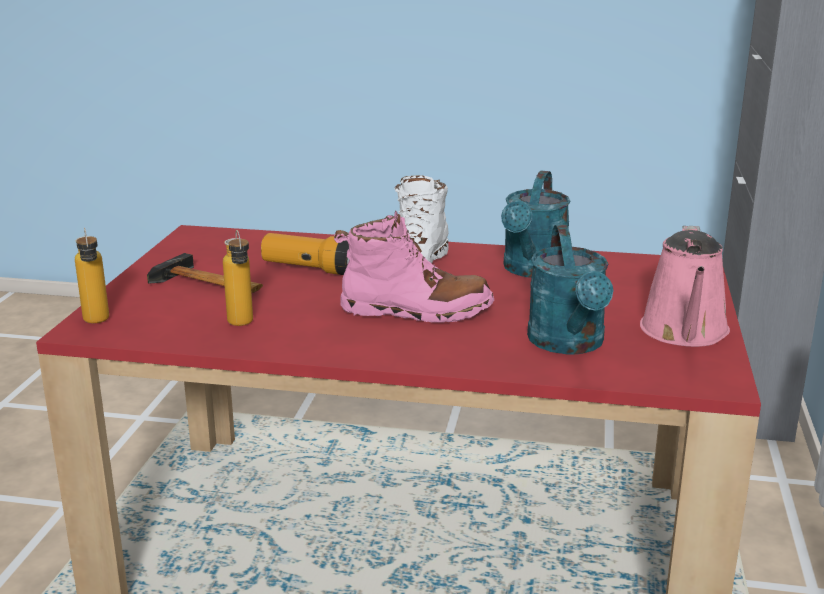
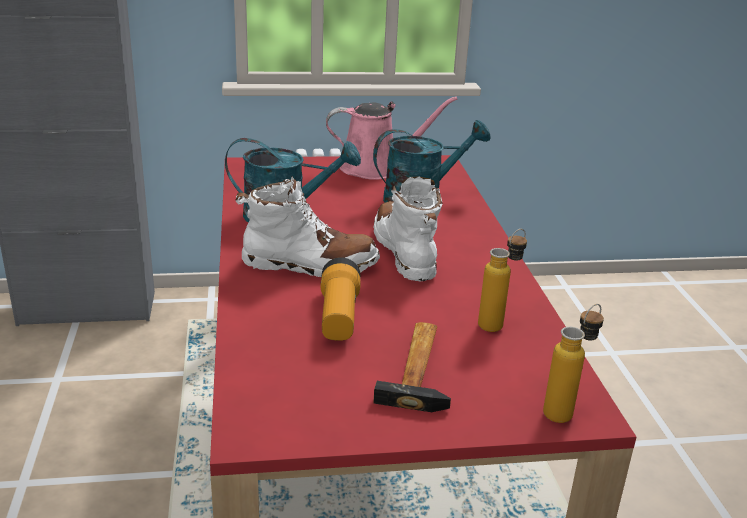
camera: 110 degrees left, 5 degrees up
(415, 311) = (405, 252): pink boot -> white boot

